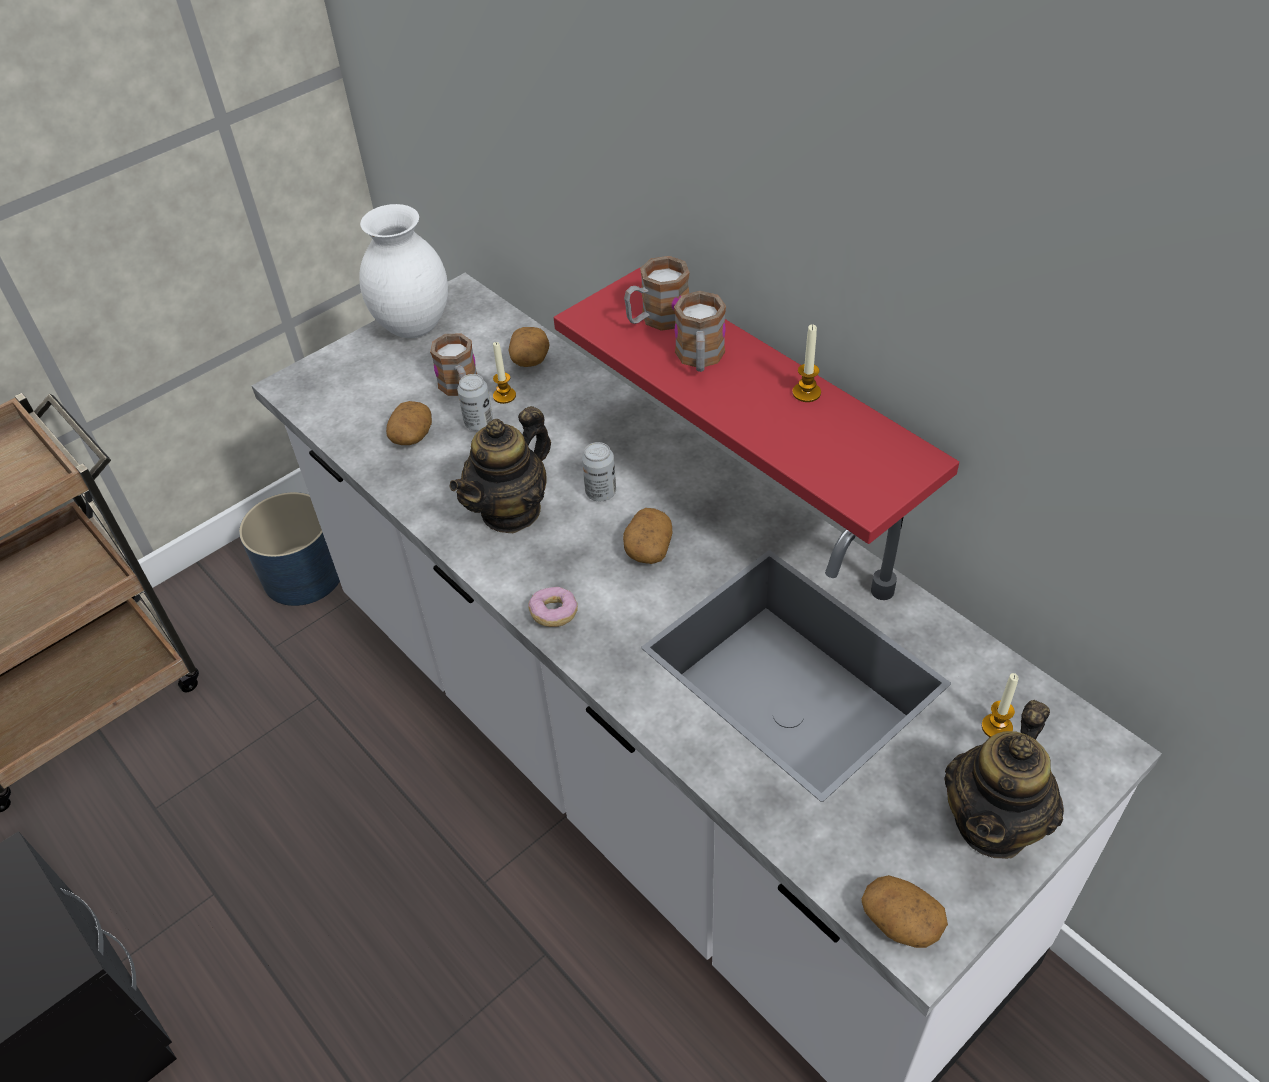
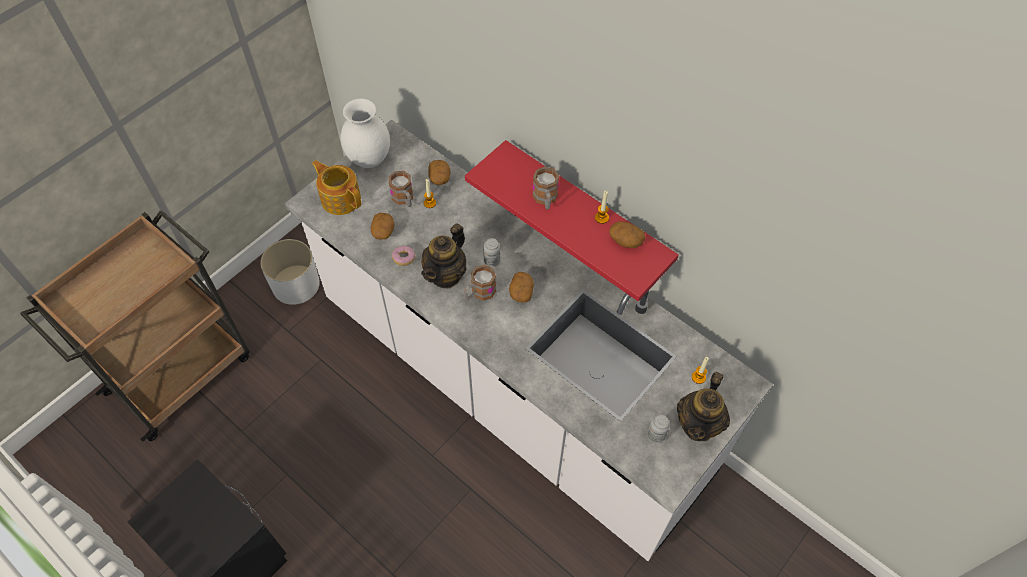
camera: 10 degrees left, 10 degrees up
(303, 574) = (295, 284): blue planter -> white planter
(350, 382) = (340, 198): none -> teapot
(479, 423) = (418, 221): can -> can (656, 435)
(554, 613) = (478, 333): donut -> donut (404, 258)
(656, 319) = (519, 175): mug -> mug (479, 293)
(900, 921) = (659, 474): potato -> potato (625, 240)

